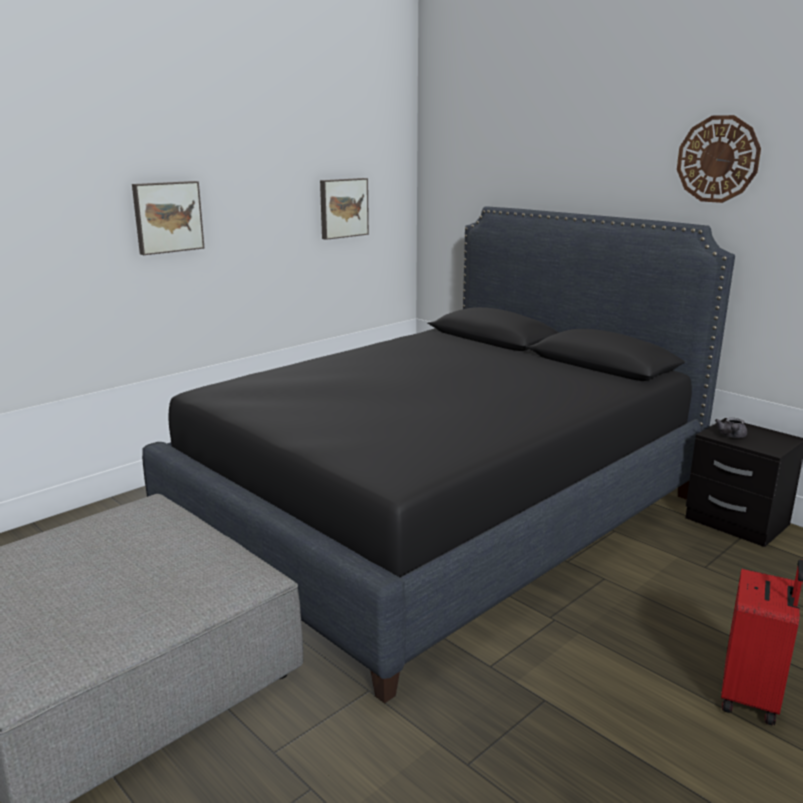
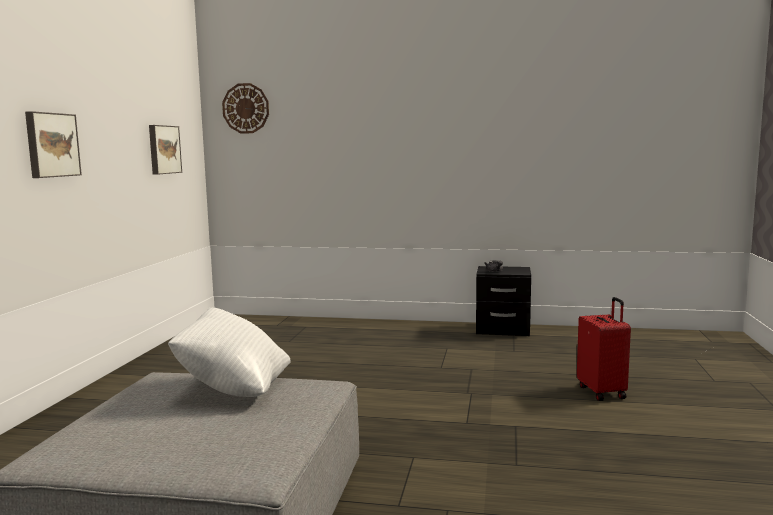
camera: 35 degrees left, 10 degrees down
(173, 547) = (234, 388): none -> white pillow
(441, 514) = (330, 366): black bed -> none
(718, 159) = (449, 102): wall clock -> wall clock (246, 108)

